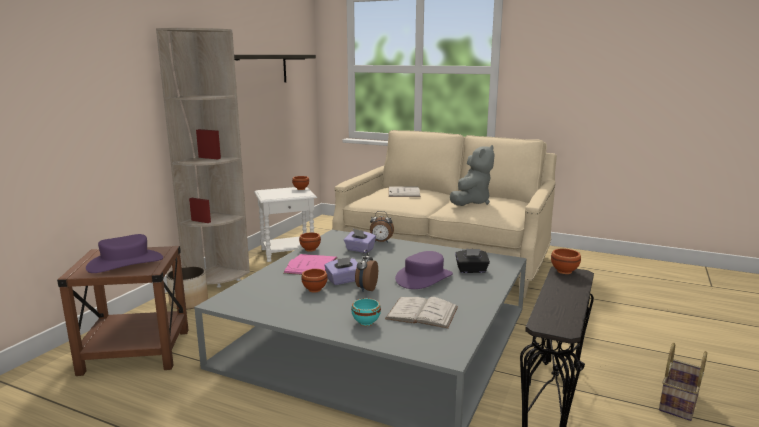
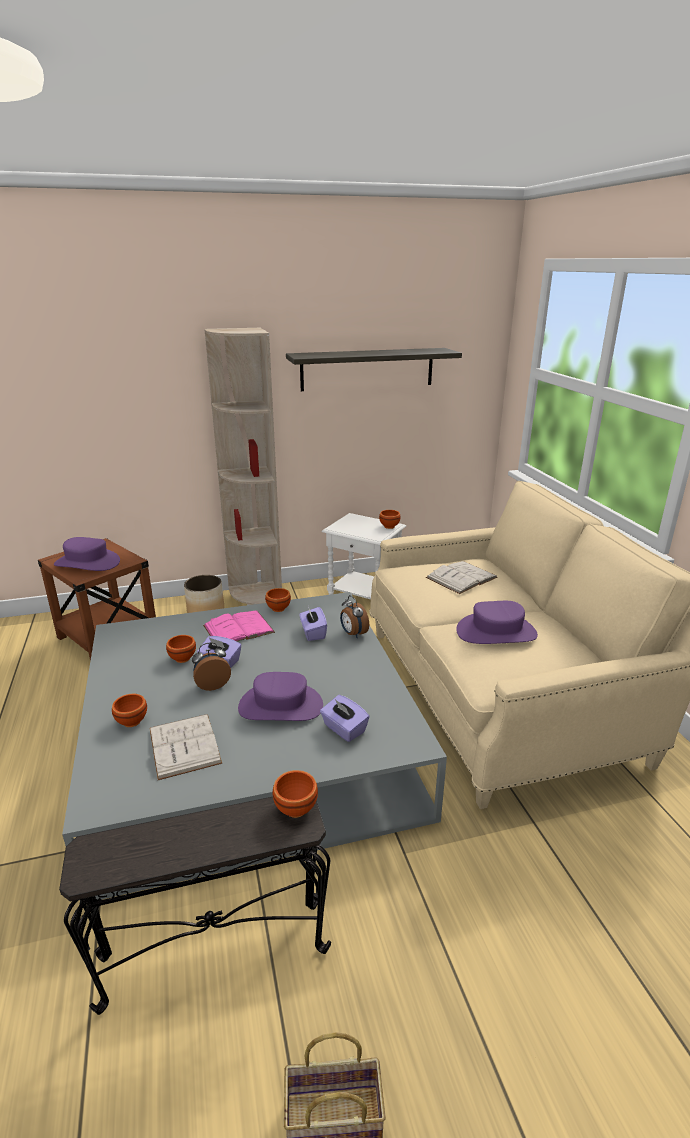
camera: 50 degrees right, 10 degrees up
(367, 323) = (131, 722): turquoise bowl -> brown bowl
(471, 202) = (496, 632): grey plush toy -> purple hat
(471, 270) = (344, 729): black tissue box -> purple tissue box

